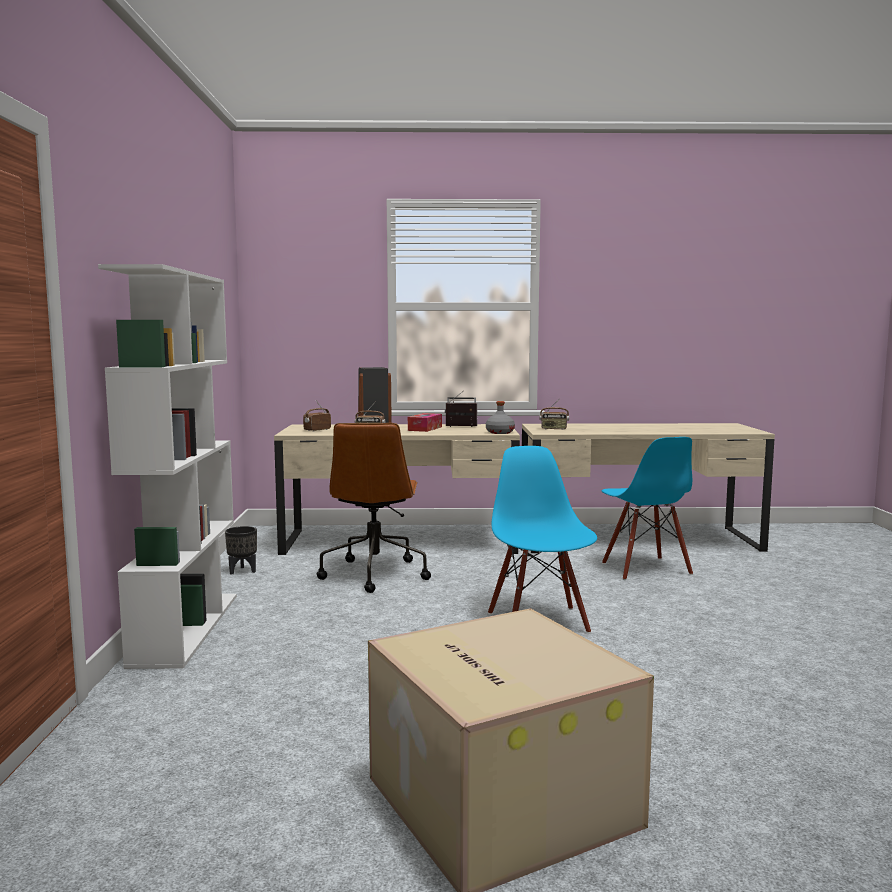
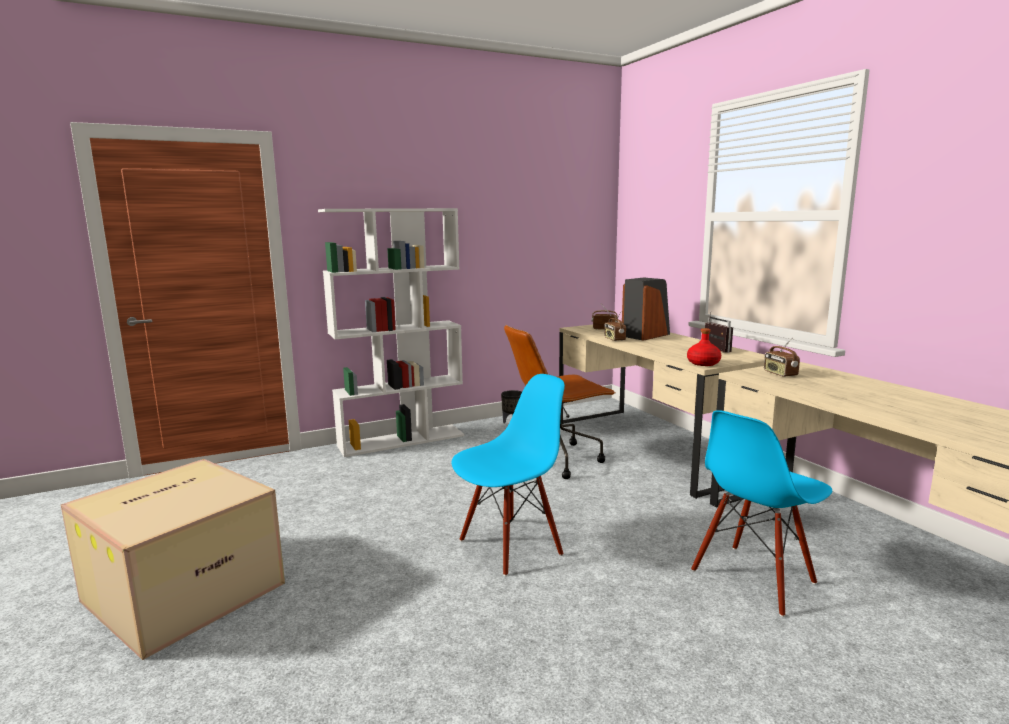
camera: 65 degrees right, 5 degrees up
(425, 428) = (674, 345): tissue box -> none
(499, 432) = (703, 363): grey bottle -> red bottle

